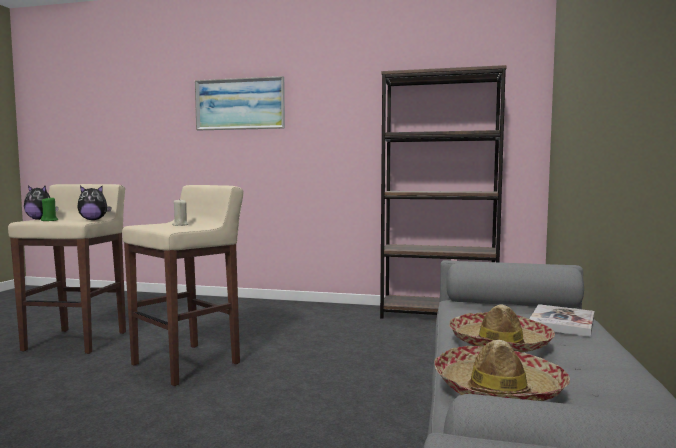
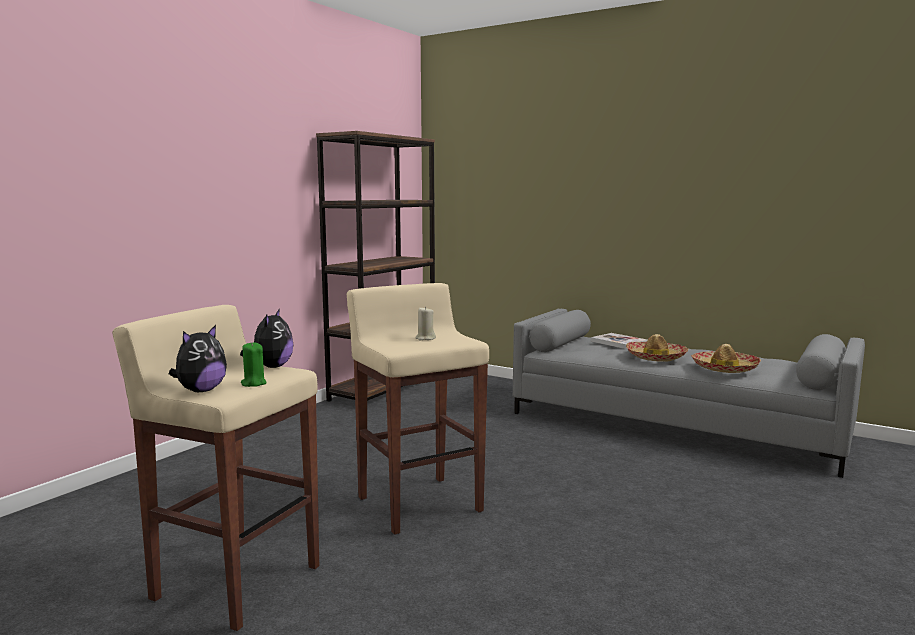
camera: 70 degrees left, 5 degrees up
(240, 104) = (137, 144): picture -> none

